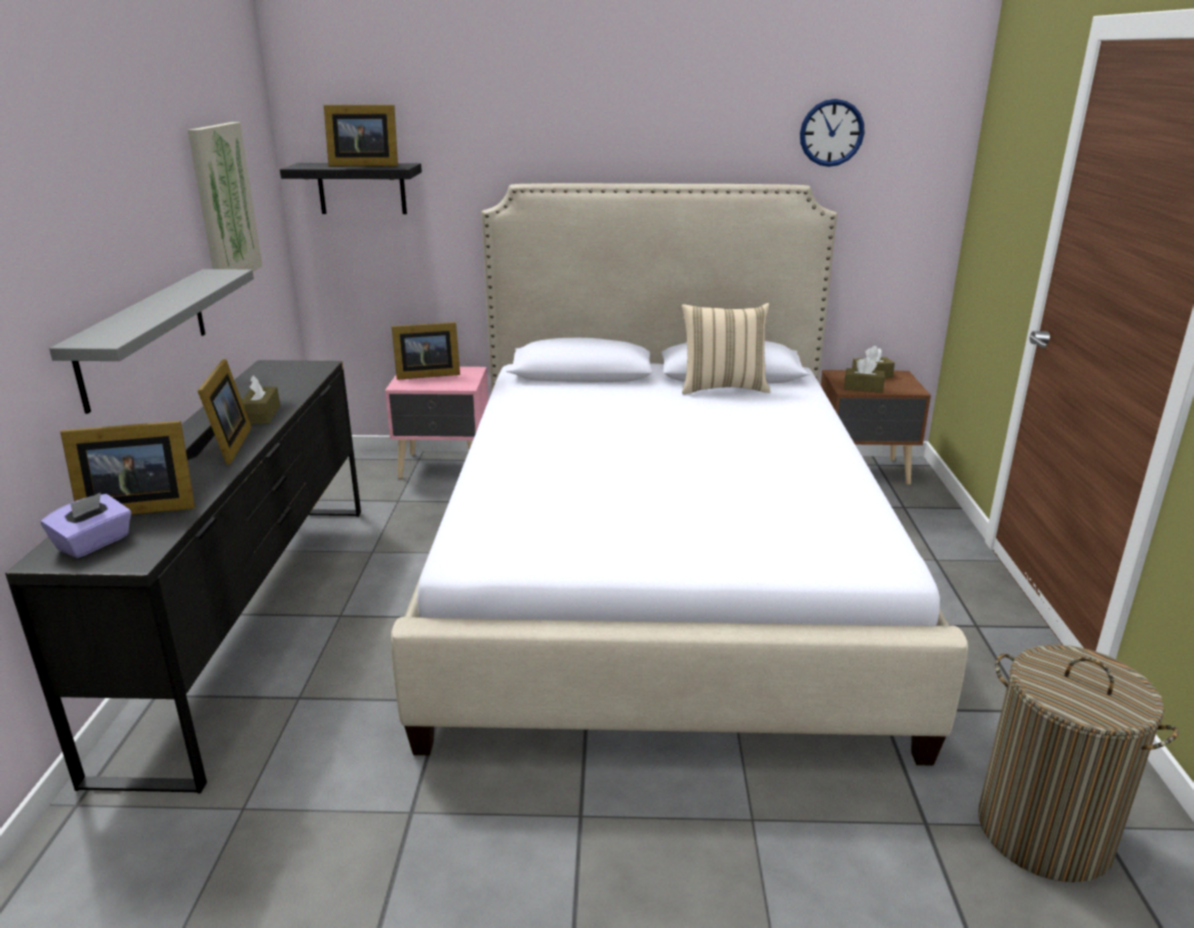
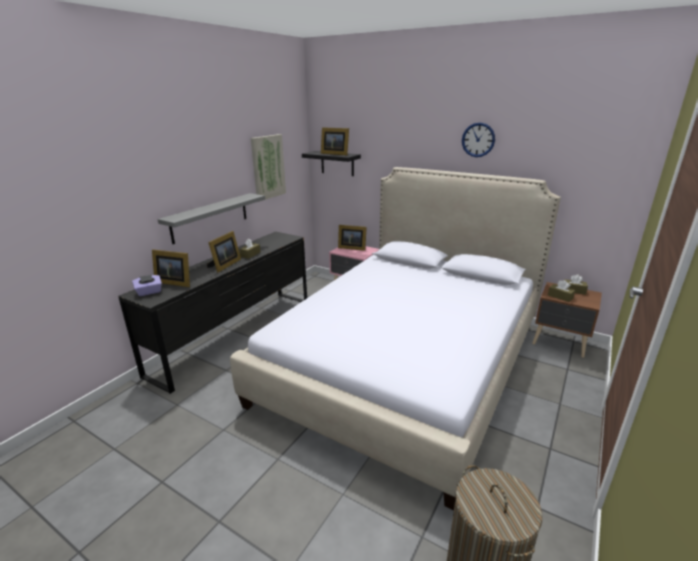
camera: 30 degrees right, 0 degrees up
(723, 388) = (468, 281): beige pillow -> none
(831, 133) = (564, 152): wall clock -> wall clock (478, 140)

